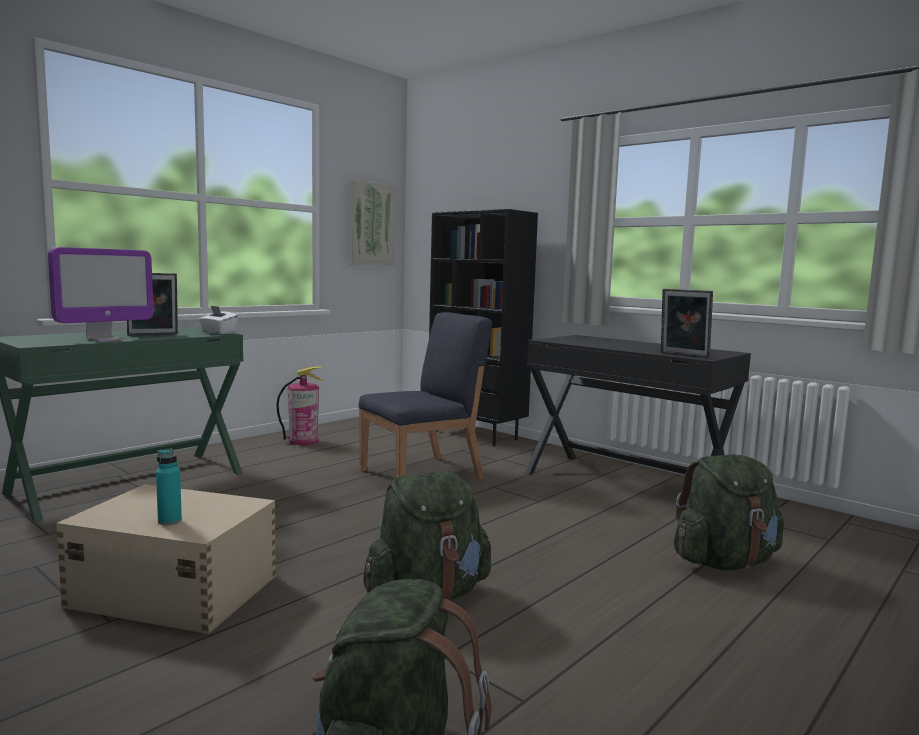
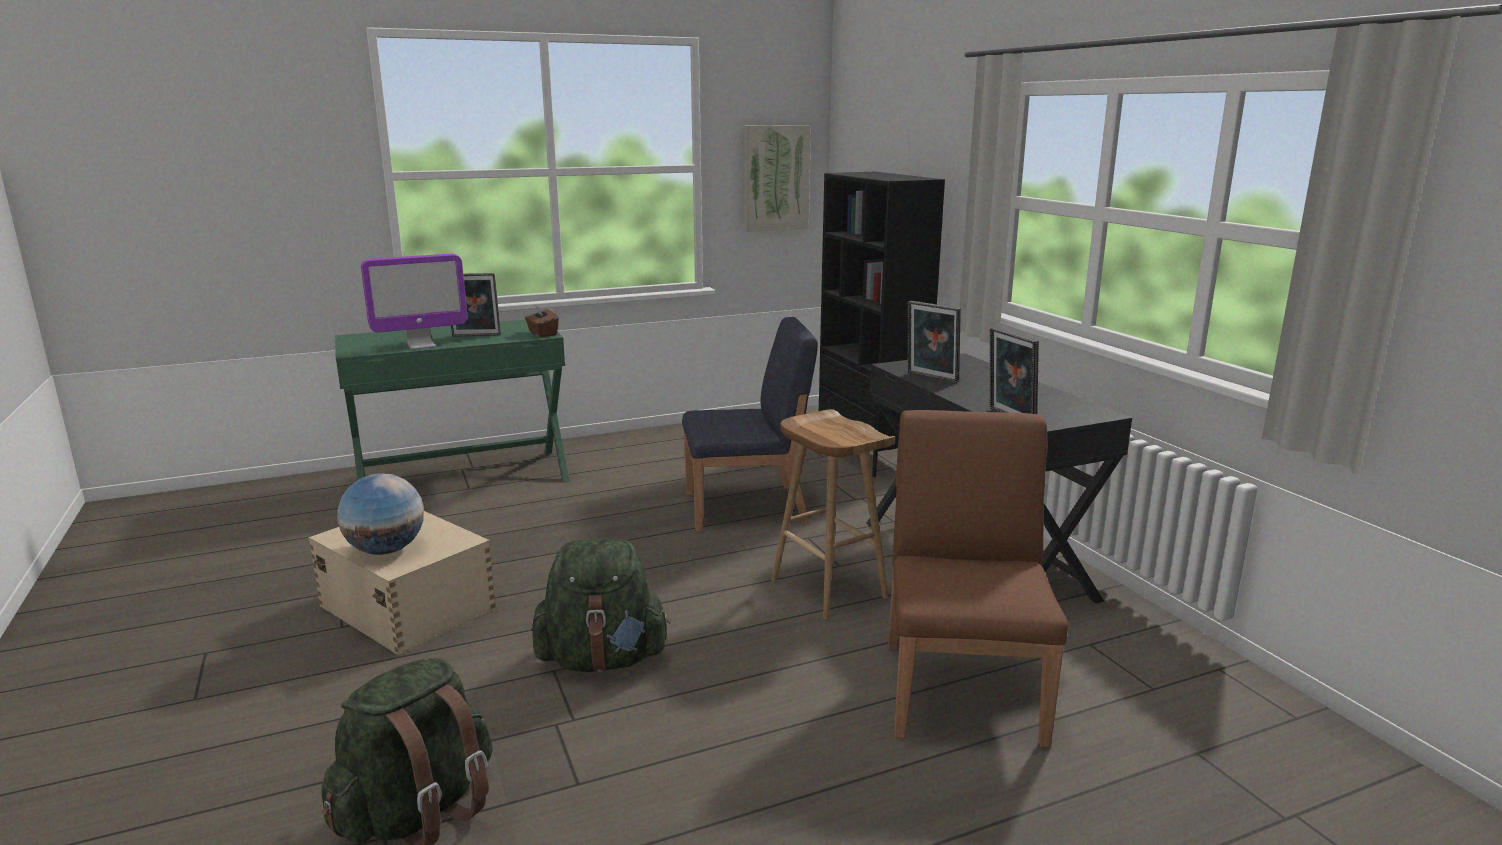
camera: 25 degrees right, 10 degrees up
(169, 521) = (386, 550): turquoise bottle -> globe
(218, 333) = (542, 333): white tissue box -> brown tissue box
(303, 441) = (665, 444): fire extinguisher -> none
(548, 516) = (826, 588): none -> brown stool
(586, 343) = (930, 378): none -> picture frame
(724, 562) = (963, 689): green backpack -> brown chair

